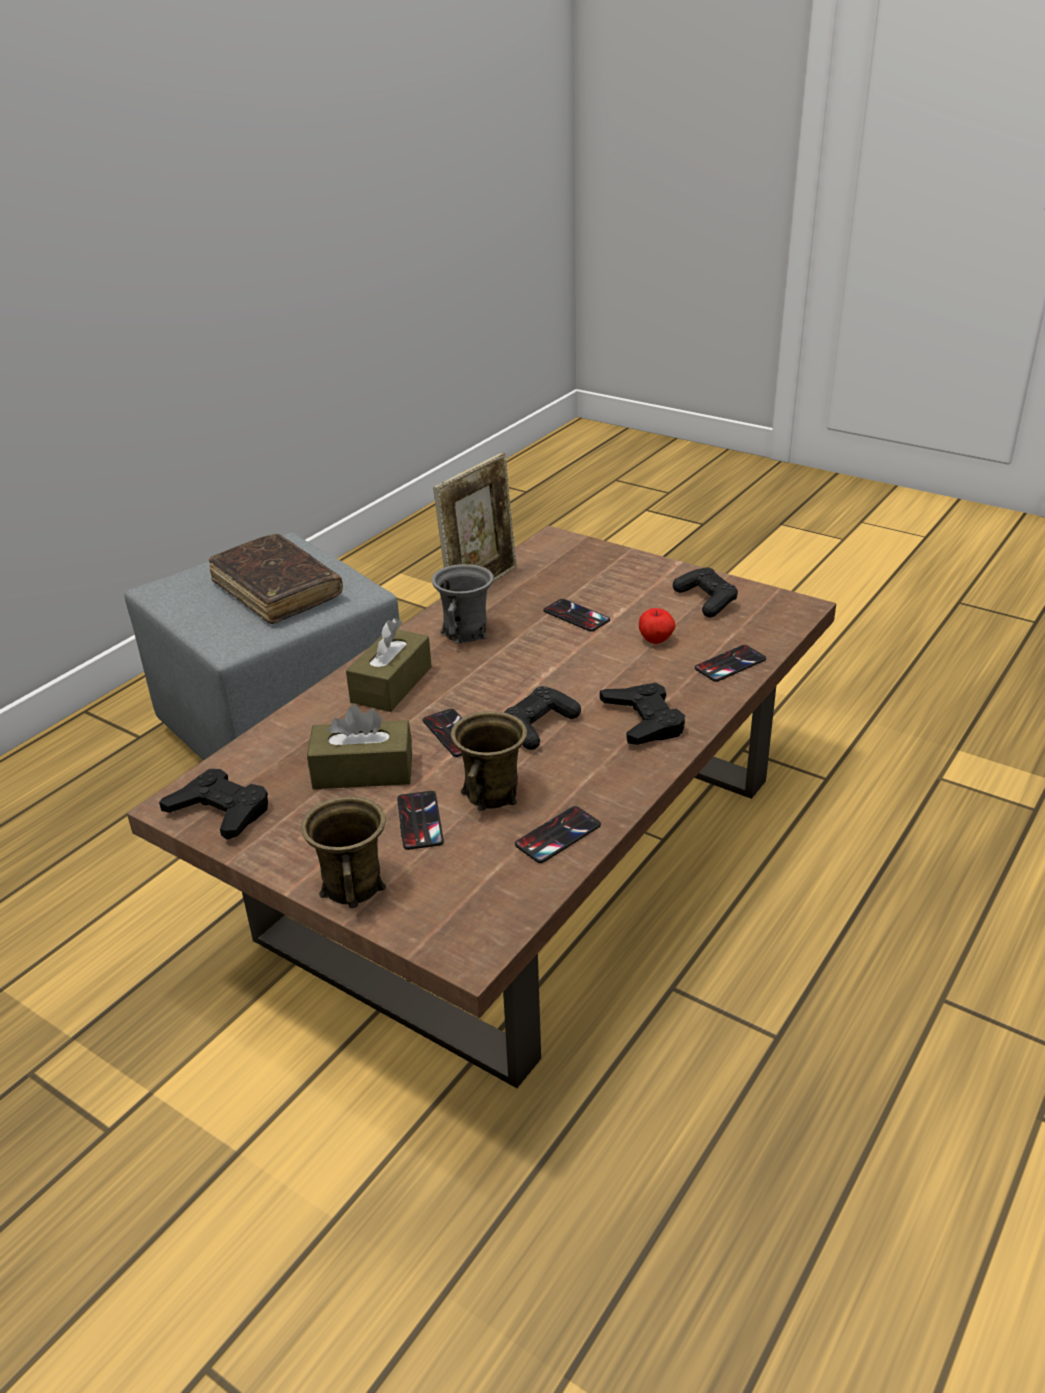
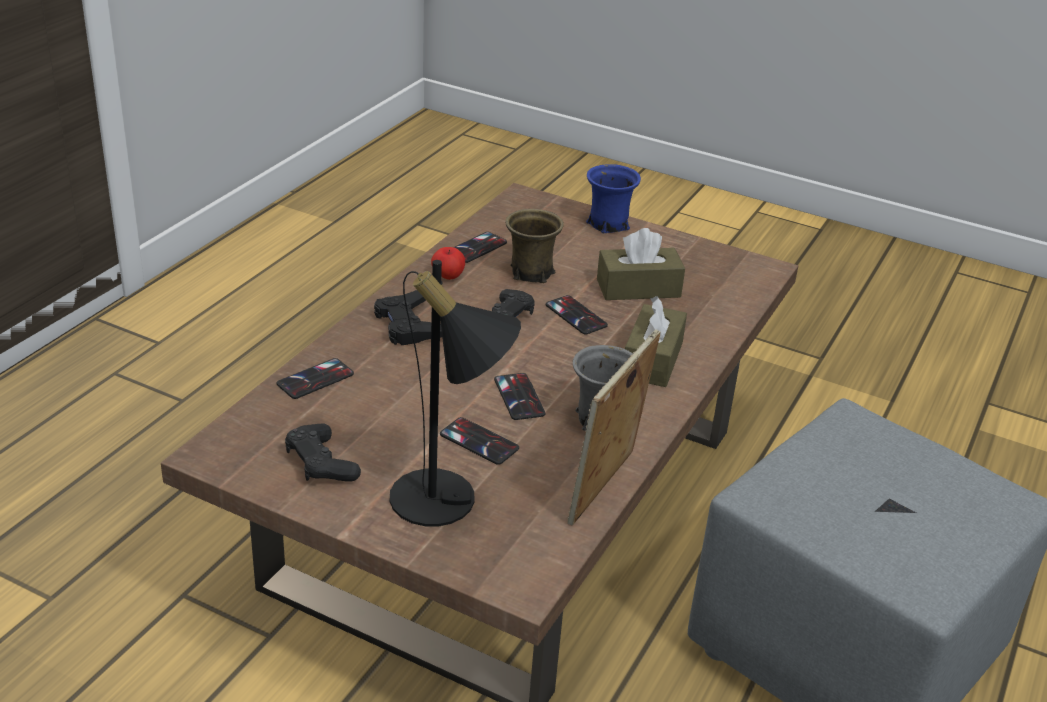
camera: 170 degrees right, 0 degrees up
(220, 811) = (729, 264): black game controller -> none
(277, 590) = (862, 492): brown book -> none
(353, 885) = (607, 224): brown mug -> blue mug
(419, 821) = (579, 257): phone -> phone (519, 397)
(603, 578) = (448, 503): none -> black table lamp
(655, 640) = (389, 408): apple -> apple (448, 276)

